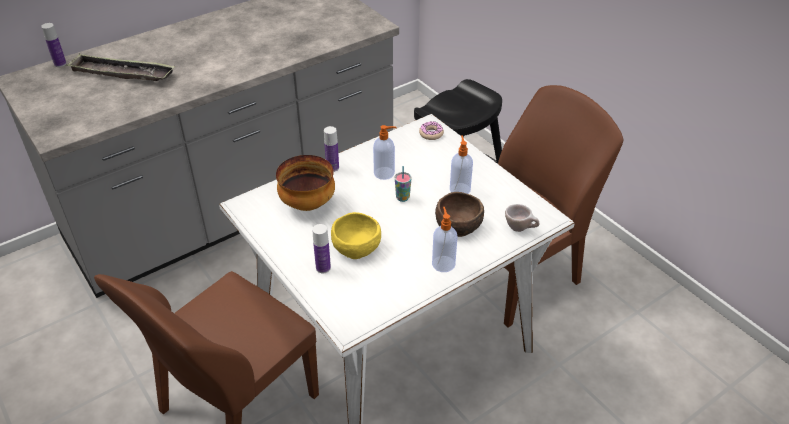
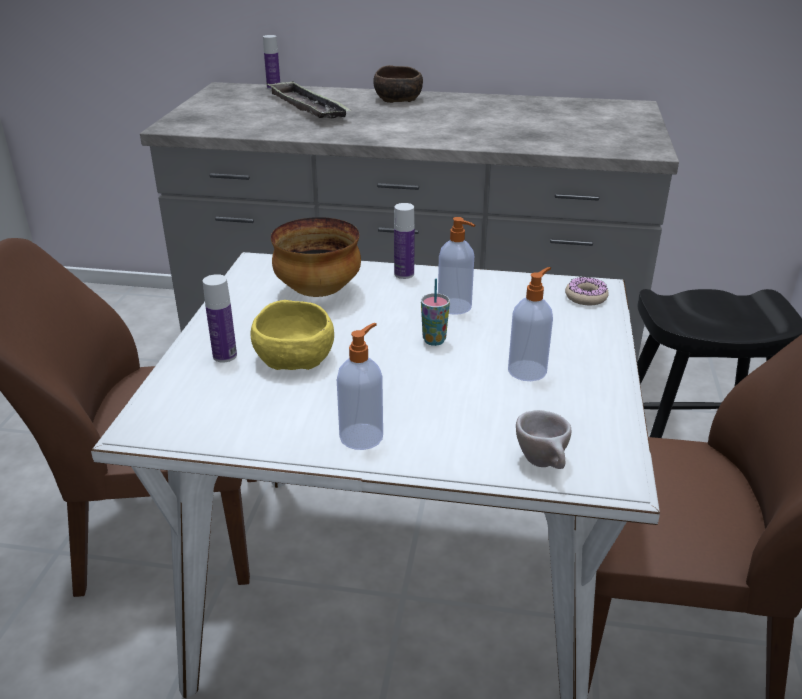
camera: 45 degrees right, 10 degrees down
(459, 225) = (459, 408): brown bowl -> brown bowl (399, 99)

